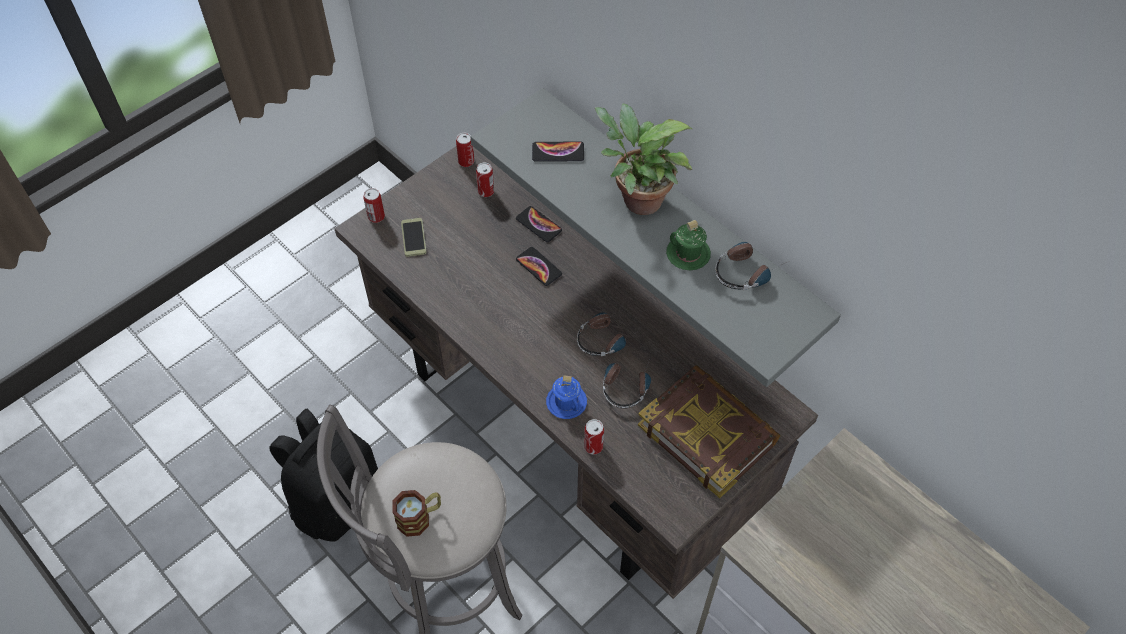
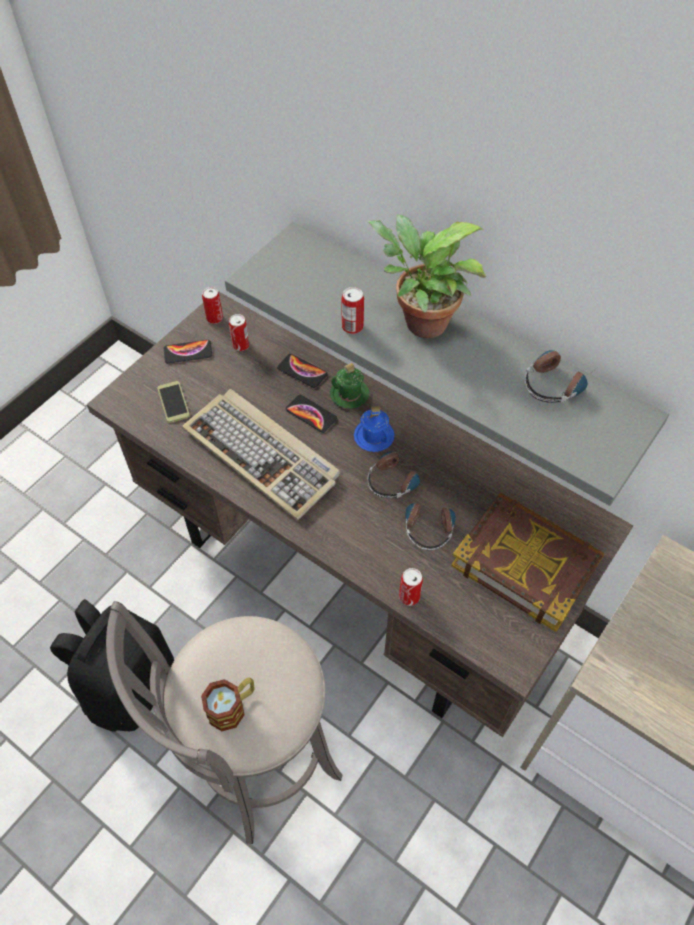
camera: 10 degrees left, 0 degrees up
(376, 217) = (130, 386): can -> can (352, 327)
(487, 299) = (263, 455): none -> keyboard
(558, 152) = (323, 285): phone -> phone (188, 352)
(566, 402) = (370, 553): blue mug -> blue mug (374, 436)
(688, 254) = (489, 373): green mug -> green mug (349, 394)

